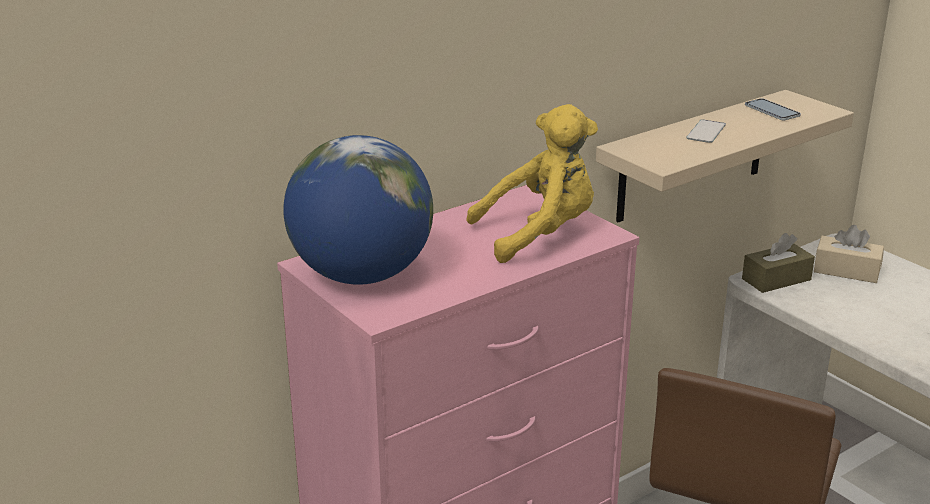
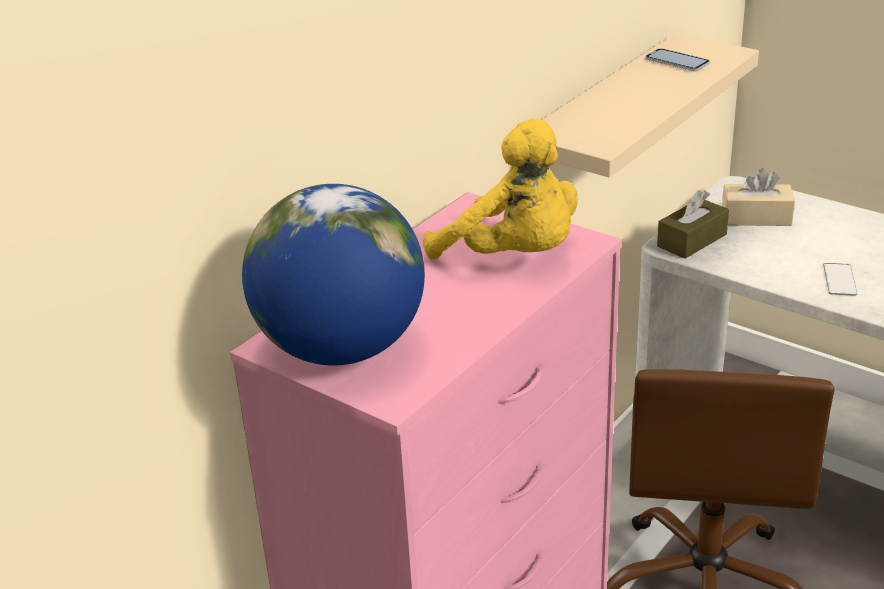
camera: 15 degrees left, 5 degrees up
(539, 235) = (514, 257): yellow plush toy -> yellow plush toy turned 75 degrees clockwise
(706, 132) = (624, 98): phone -> phone (839, 280)

